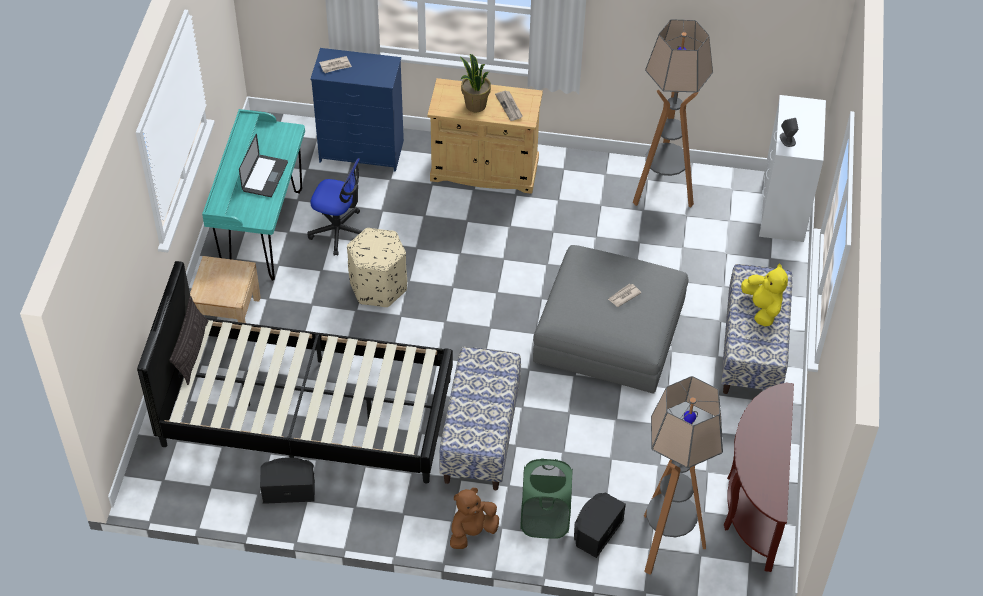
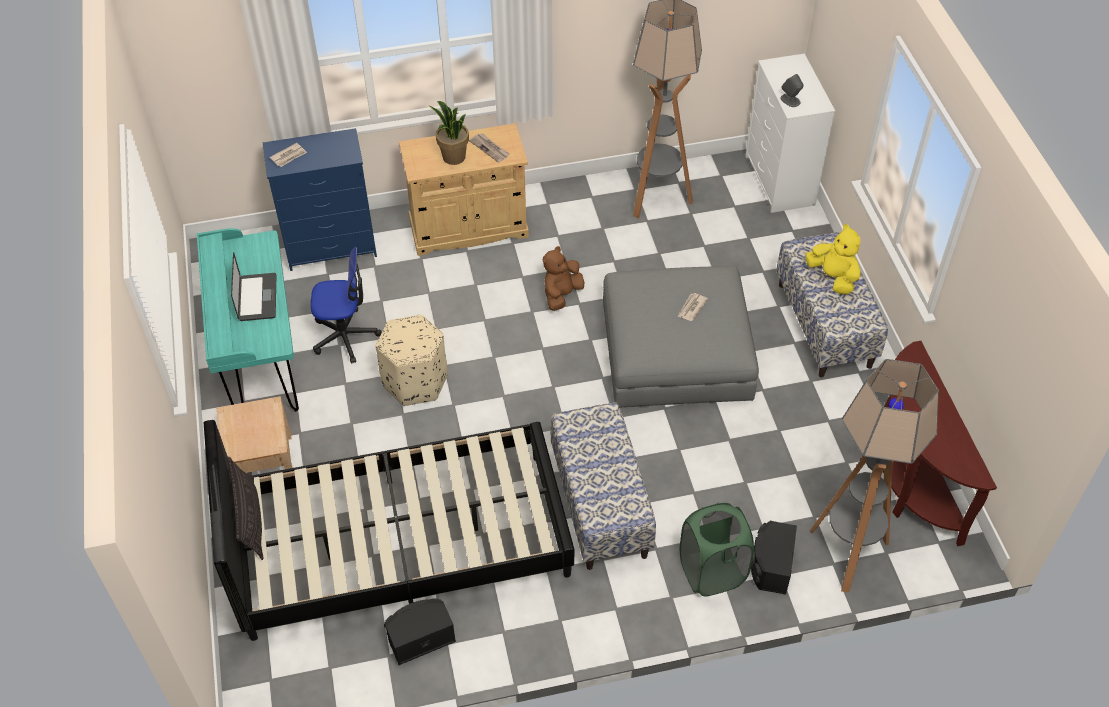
camera: 20 degrees left, 0 degrees up
(472, 532) = (643, 613): brown plush toy -> brown plush toy (561, 295)

